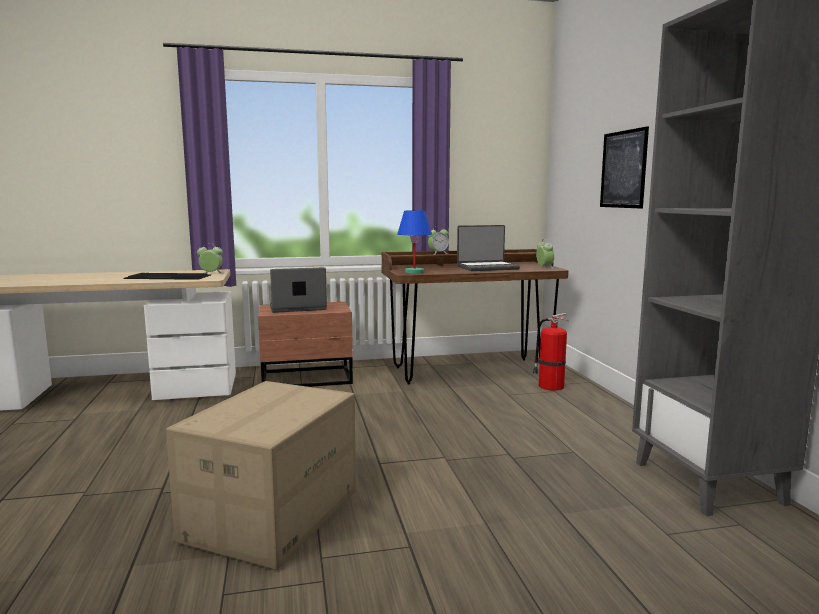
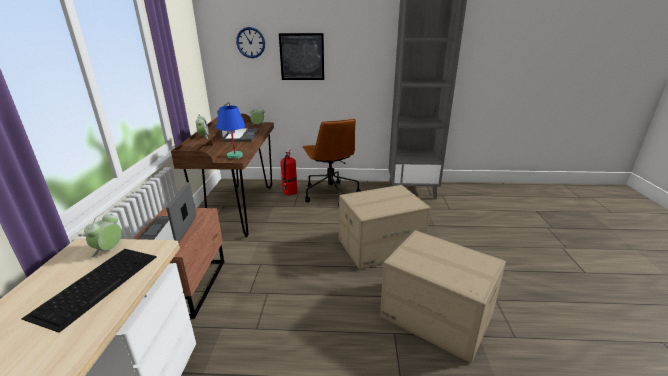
camera: 75 degrees left, 15 degrees up
(440, 462) = (380, 246): none -> cardboard box
(579, 411) = (330, 194): none -> brown office chair
(582, 152) = (250, 42): none -> wall clock

